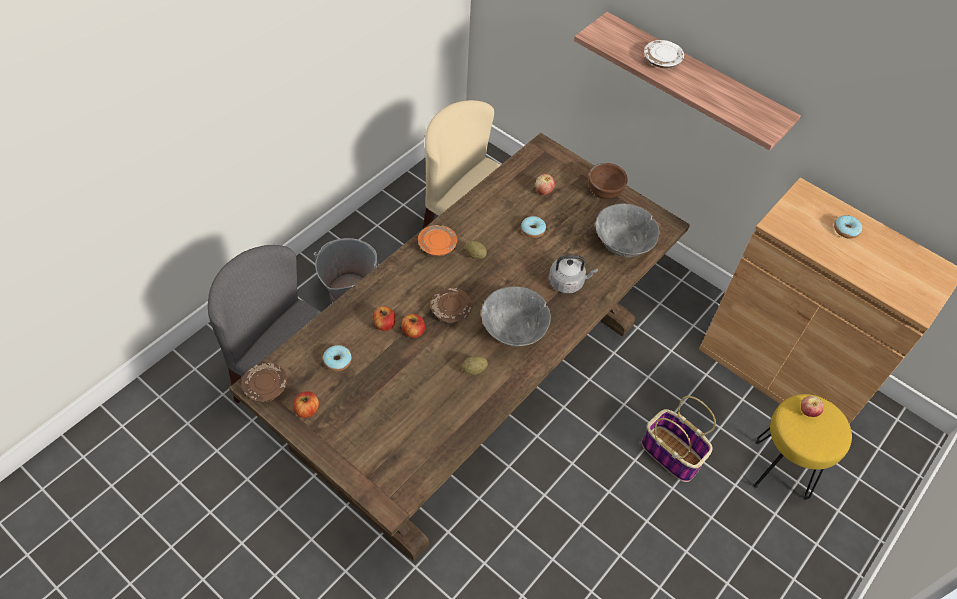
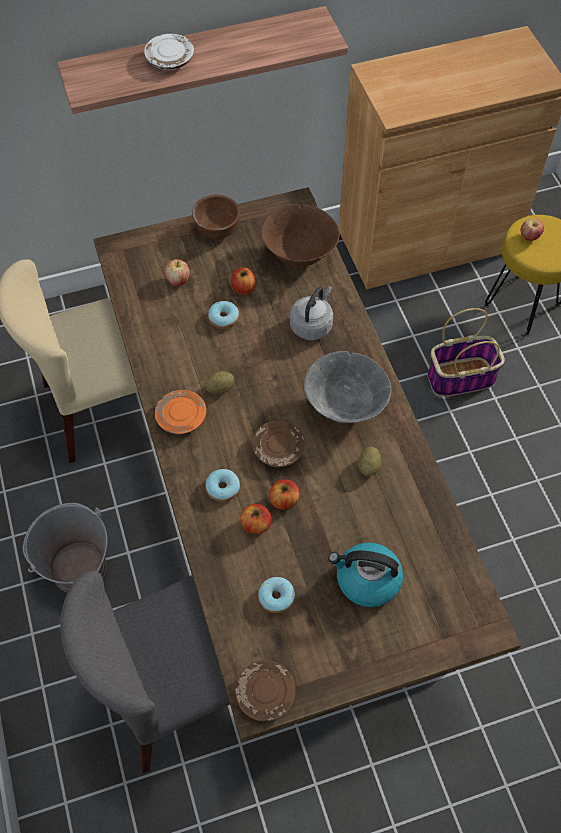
camera: 55 degrees left, 5 degrees up
(307, 410) = (323, 661): apple -> apple (243, 288)
(383, 408) = (366, 580): none -> kettle
(621, 247) = (298, 256): grey bowl -> brown bowl
(846, 230) = (434, 72): donut -> donut (223, 488)

